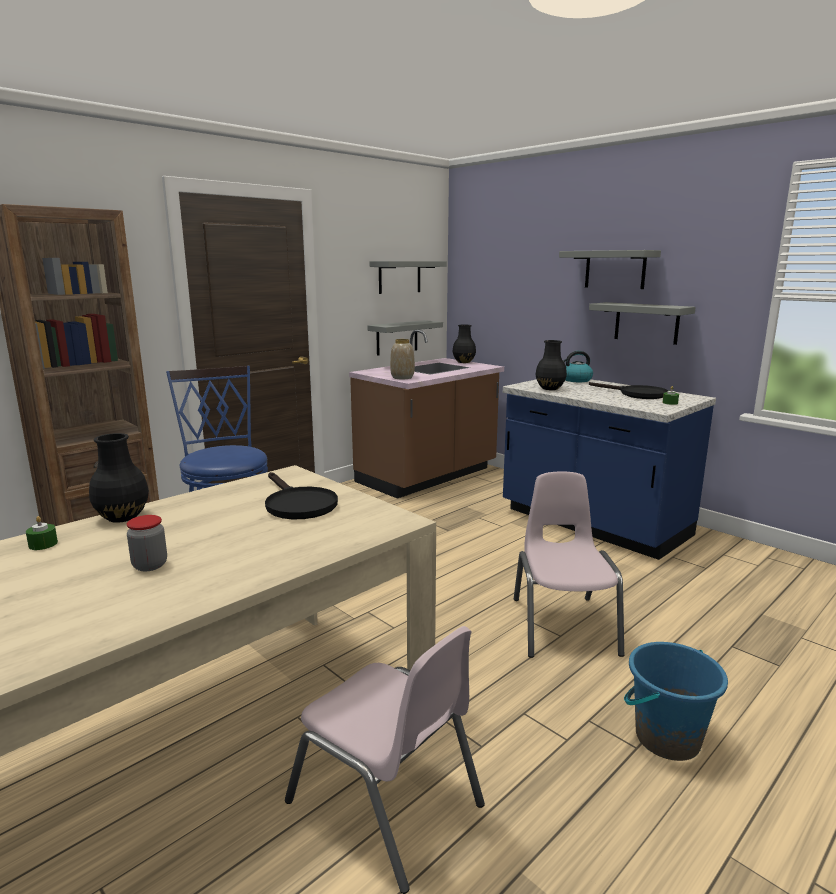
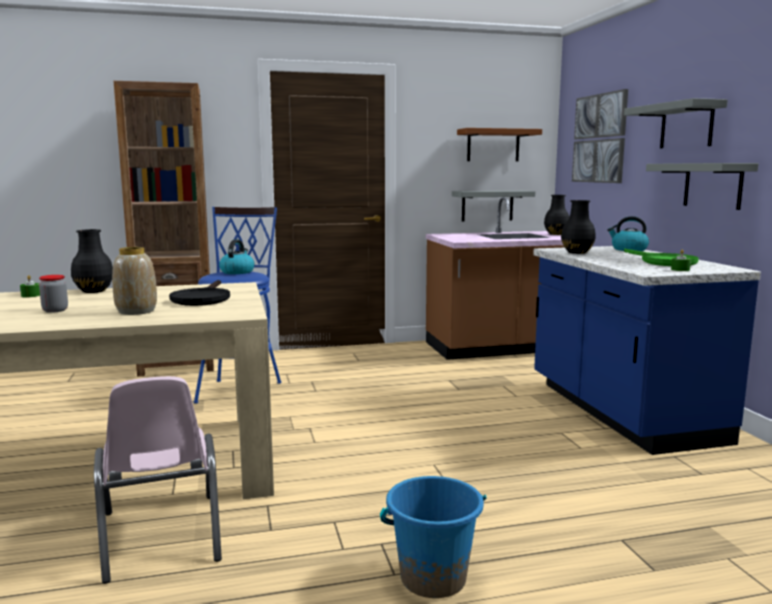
camera: 30 degrees right, 5 degrees down
(222, 449) = (237, 272): none -> kettle
(399, 277) = (493, 145): grey shelf -> brown shelf
(402, 377) = (461, 239): vase -> vase (137, 311)
(507, 273) = (599, 138): none -> picture
(563, 625) = (461, 477): pink chair -> none
(636, 394) = (663, 262): black frying pan -> green frying pan

